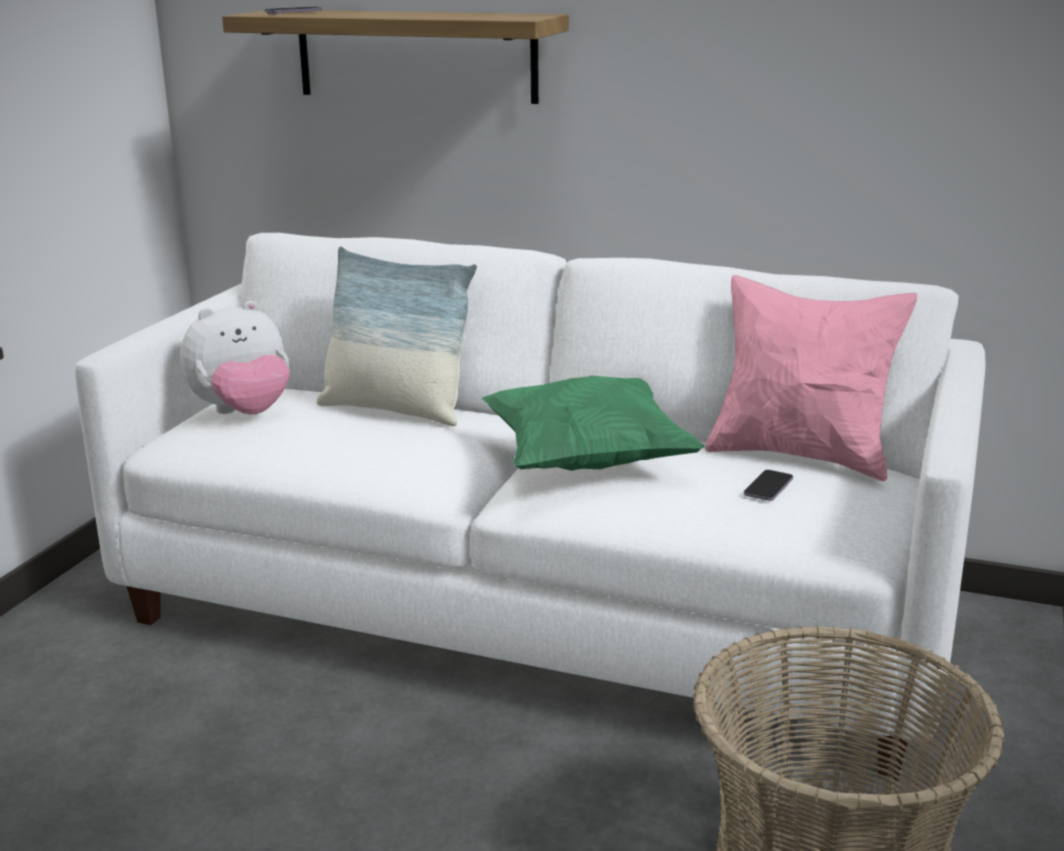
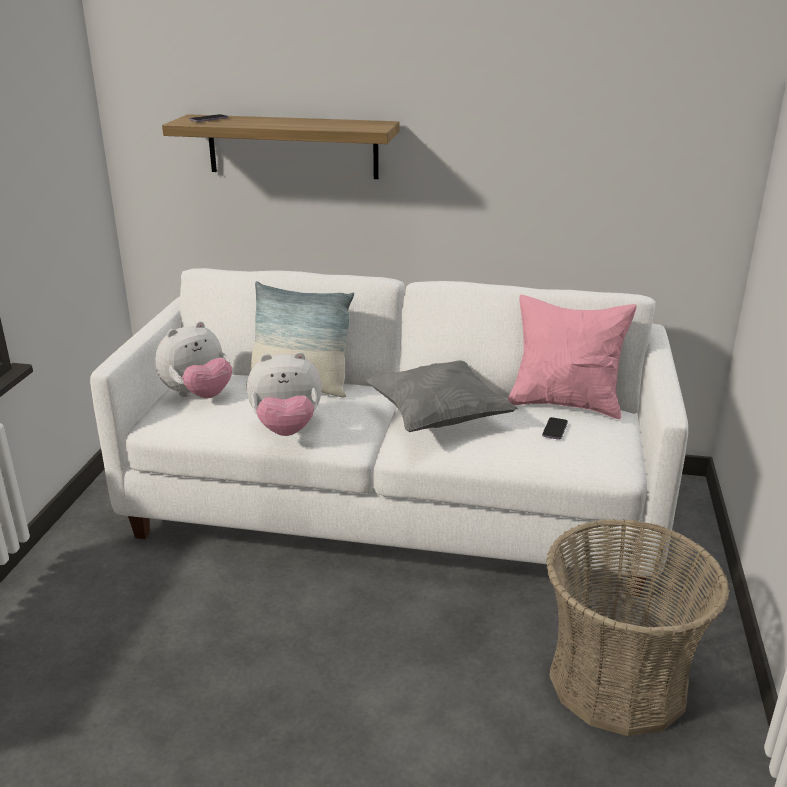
camera: 10 degrees left, 5 degrees up
(350, 462) = (286, 429): none -> plush toy
(587, 461) = (438, 418): green pillow -> grey pillow

